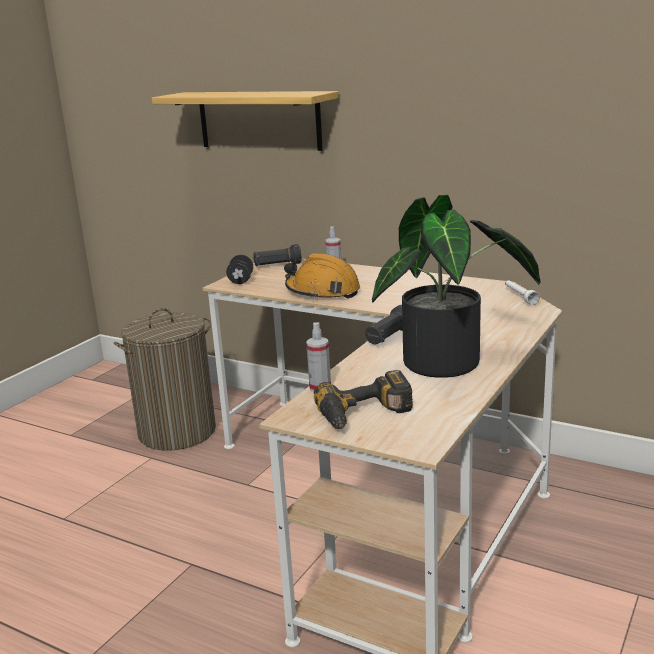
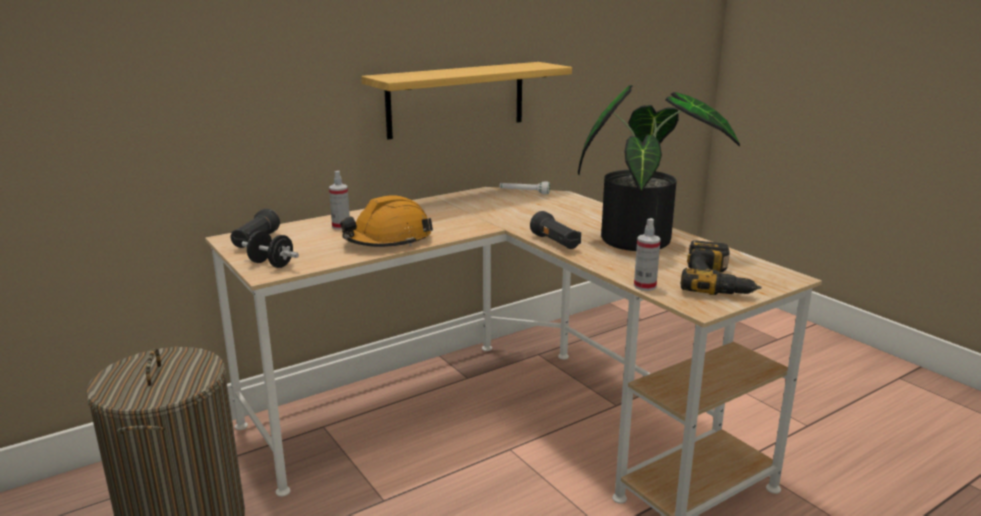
camera: 65 degrees left, 0 degrees up
(259, 120) = (167, 55): shelf -> shelf (456, 99)

